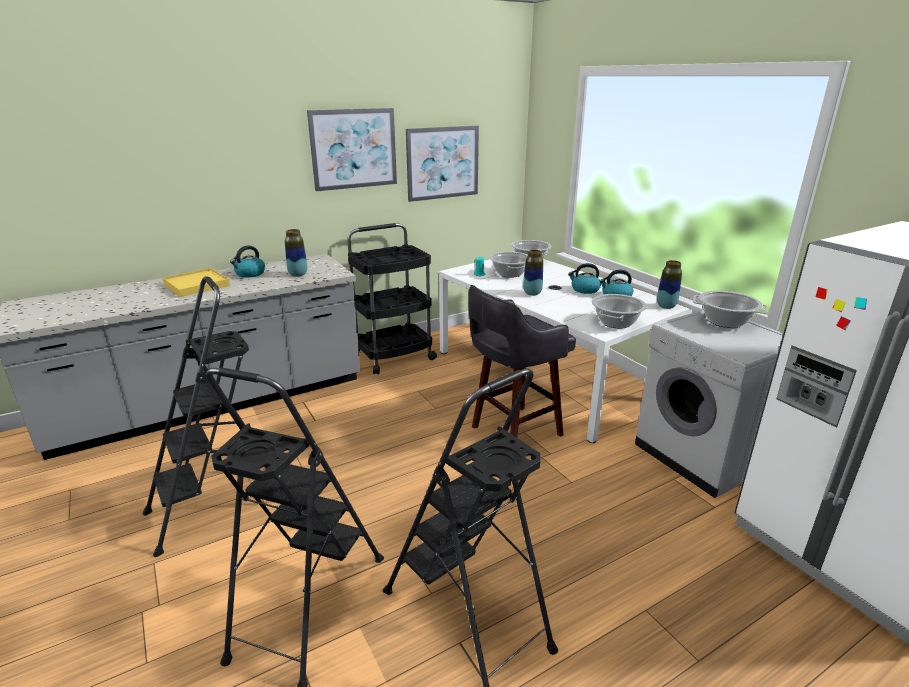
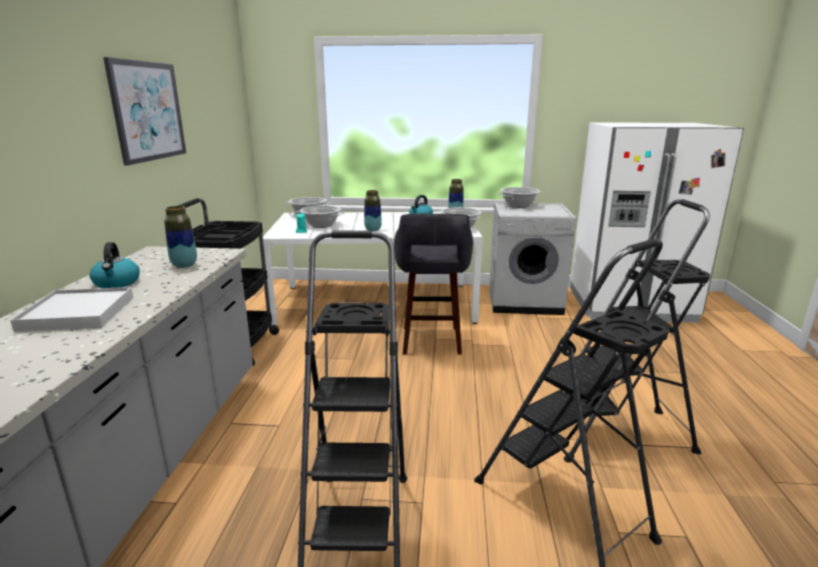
camera: 55 degrees left, 5 degrees down
(197, 285) = (78, 313): yellow tray -> white tray
(442, 163) = (209, 130): picture -> none
(584, 290) = (394, 219): kettle -> none

